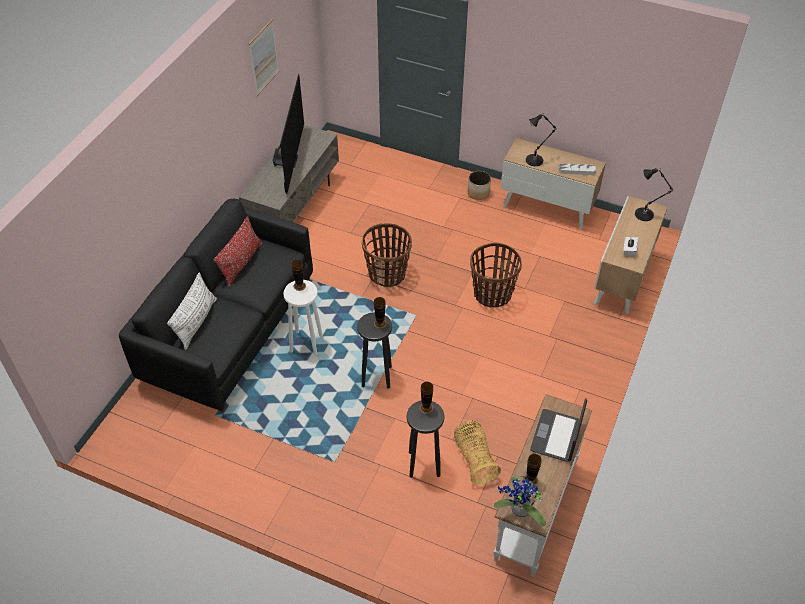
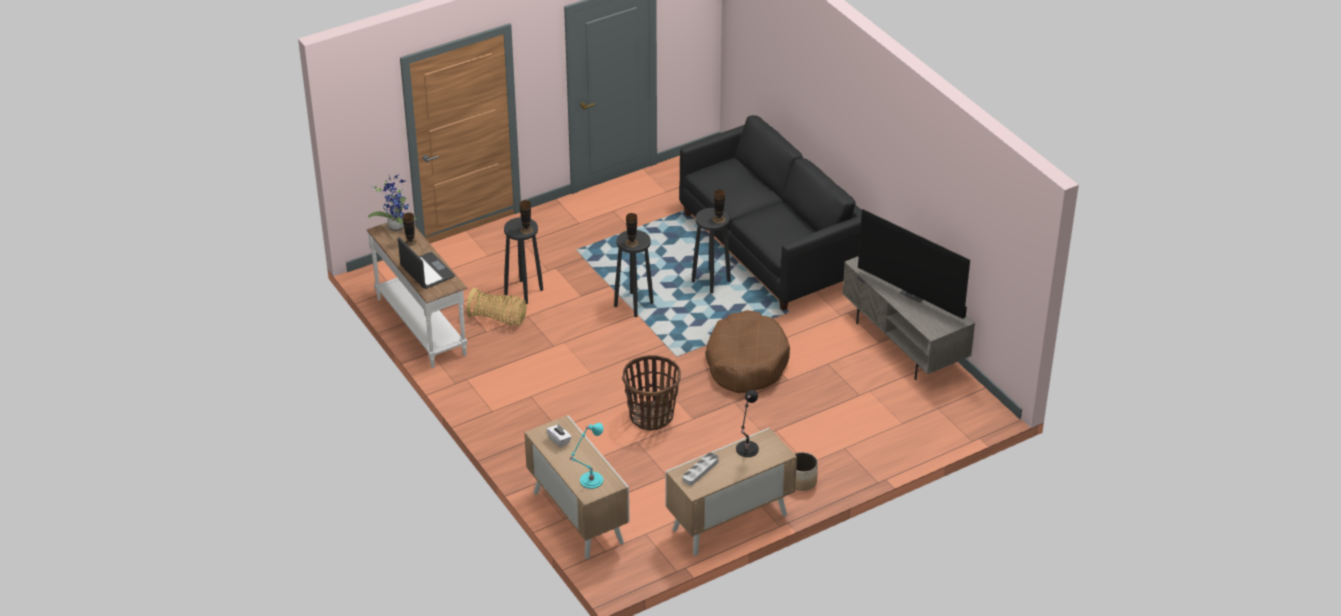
camera: 125 degrees right, 10 degrees down
(196, 322) = (751, 178): white pillow -> none
(241, 263) = (798, 222): red pillow -> none
(264, 57) = (954, 188): picture -> none
(306, 343) = (711, 282): white stool -> black stool
(387, 274) = (746, 362): basket -> brown dog bed
(645, 215) = (589, 481): black table lamp -> turquoise table lamp

